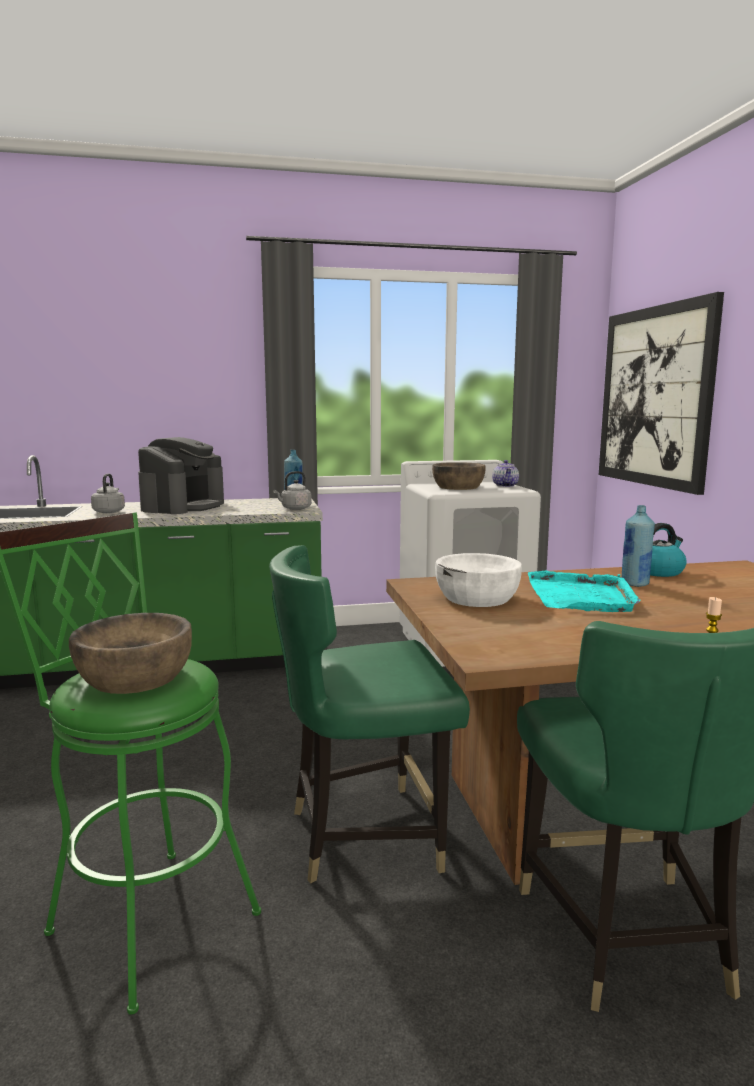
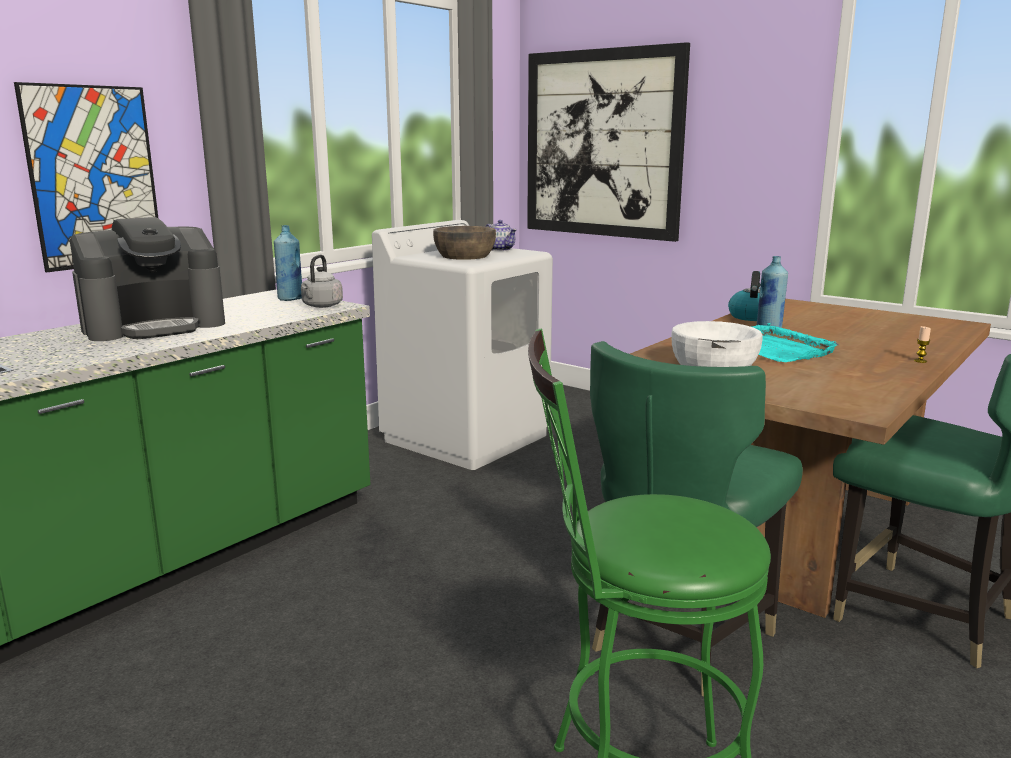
camera: 40 degrees left, 5 degrees up
(109, 511) = (61, 351): grey kettle -> none
(135, 676) = (673, 524): brown bowl -> none
(183, 506) = (154, 326): coffee machine -> coffee machine turned 75 degrees clockwise
(197, 413) = (94, 177): none -> picture

